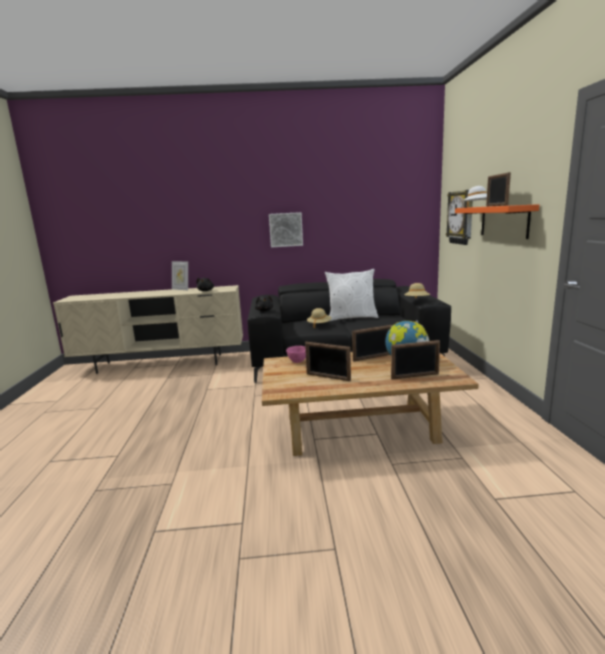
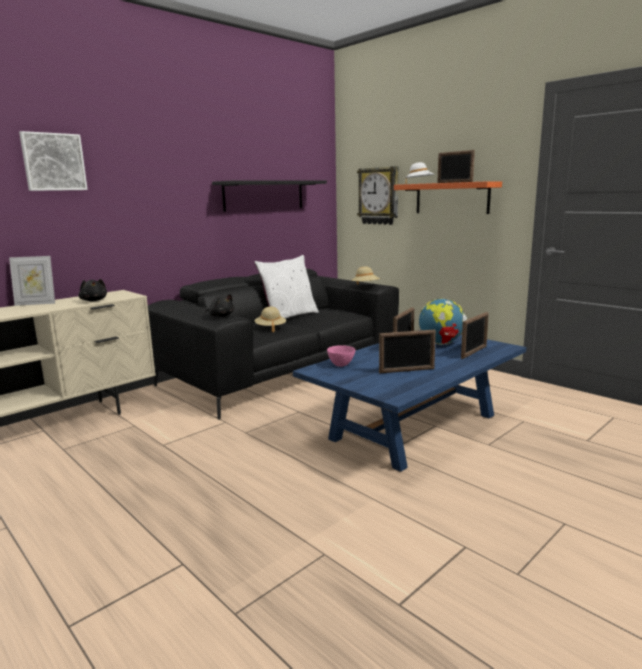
camera: 40 degrees left, 0 degrees up
(286, 229) = (182, 207): picture -> picture (53, 162)
(358, 219) = (264, 195): none -> black shelf
(359, 428) = (414, 427): beige coffee table -> blue coffee table

